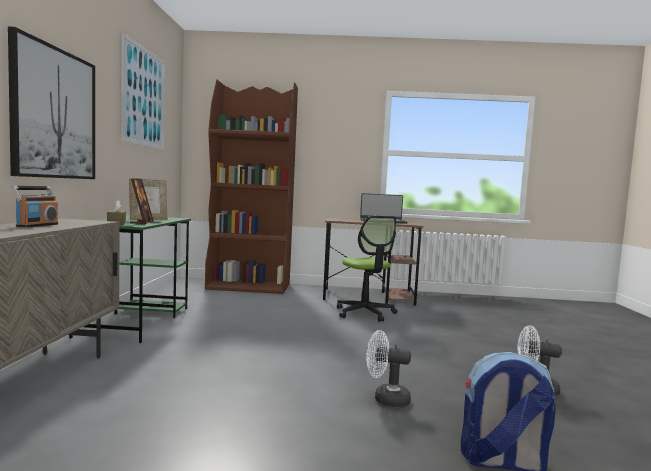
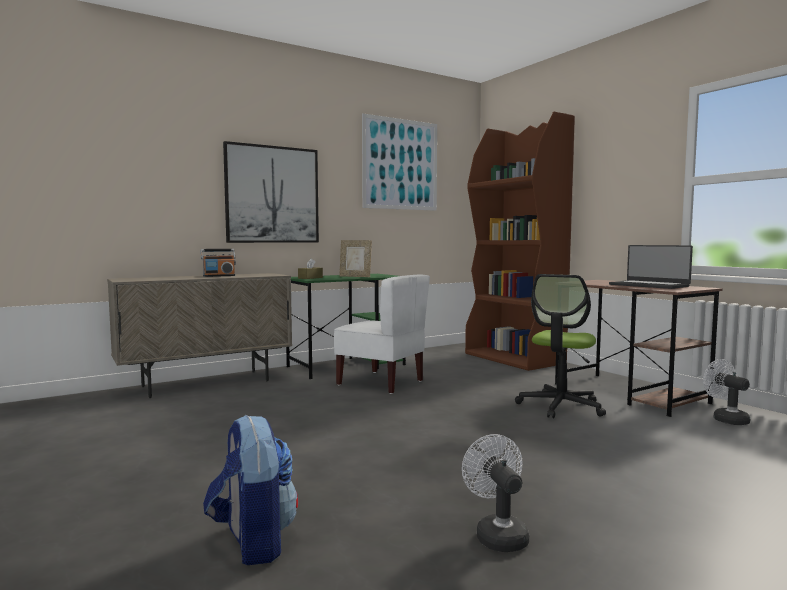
camera: 55 degrees right, 0 degrees up
(142, 222) = (333, 278): picture frame -> none
(217, 328) = (381, 382): none -> white chair
(385, 399) = (329, 467): white fan -> white fan (725, 419)

